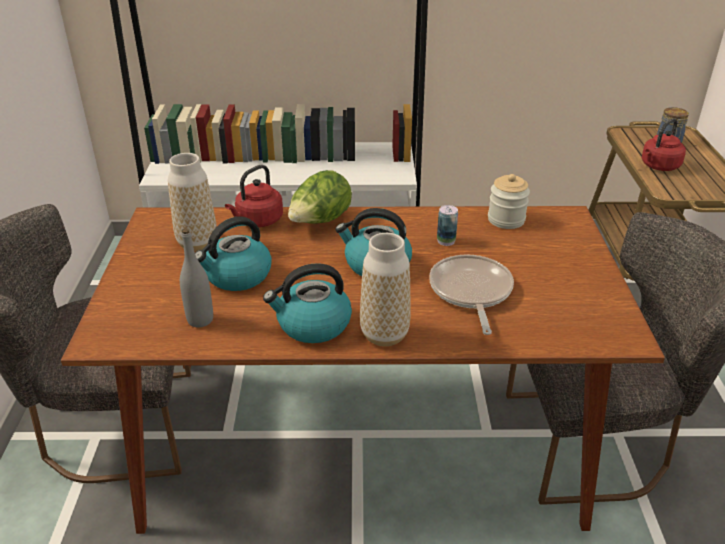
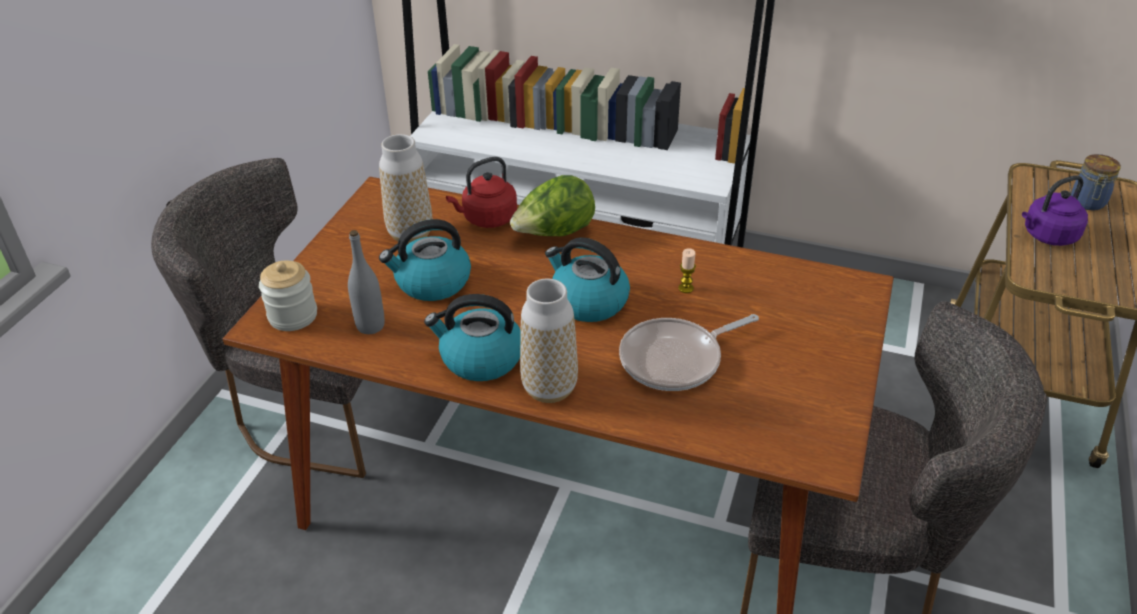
camera: 20 degrees right, 5 degrees up
(446, 241) = (686, 288): can -> candle
(470, 292) = (676, 359): frying pan -> frying pan turned 135 degrees counterclockwise
(506, 220) = (776, 275): jar -> jar (293, 316)
(658, 166) = (1047, 236): red kettle -> purple kettle

